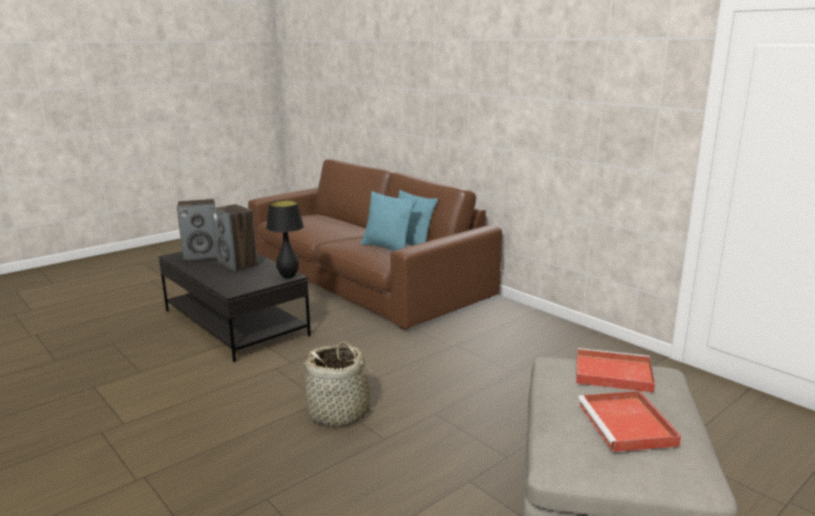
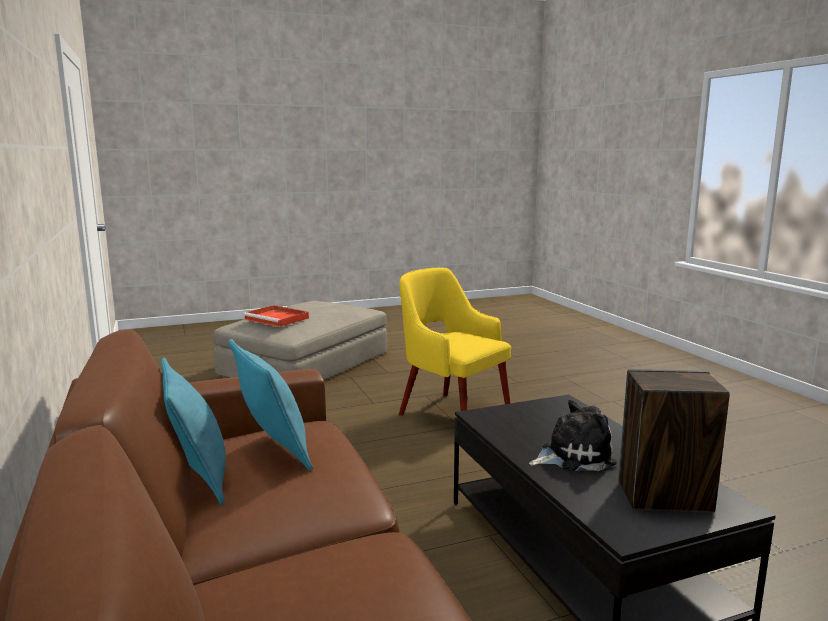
camera: 160 degrees left, 5 degrees down
(238, 264) = (573, 456): speaker -> plush toy
(288, 276) = (483, 415): black table lamp -> none
(339, 413) = (452, 414): basket -> yellow armchair
(628, 425) = (316, 306): red tray -> none

